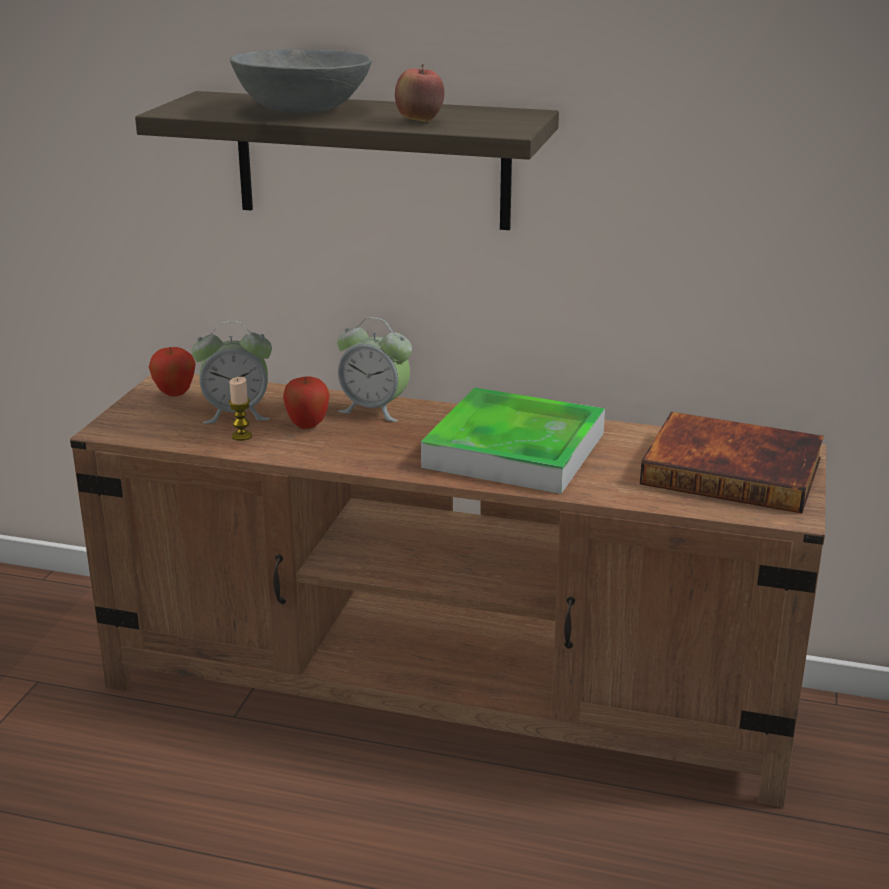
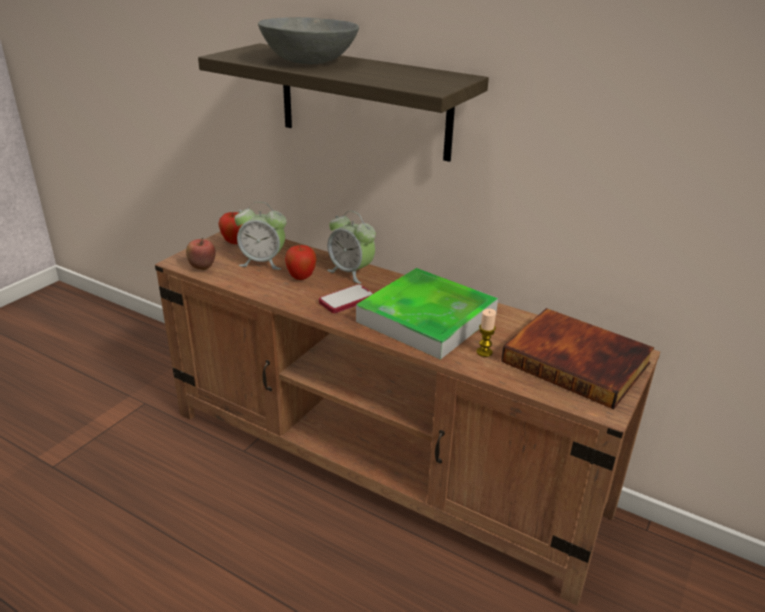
camera: 15 degrees right, 5 degrees up
(242, 436) = (256, 279): candle -> candle (484, 352)
(391, 444) = (346, 300): none -> phone
(419, 121) = (378, 76): apple -> apple (202, 268)

